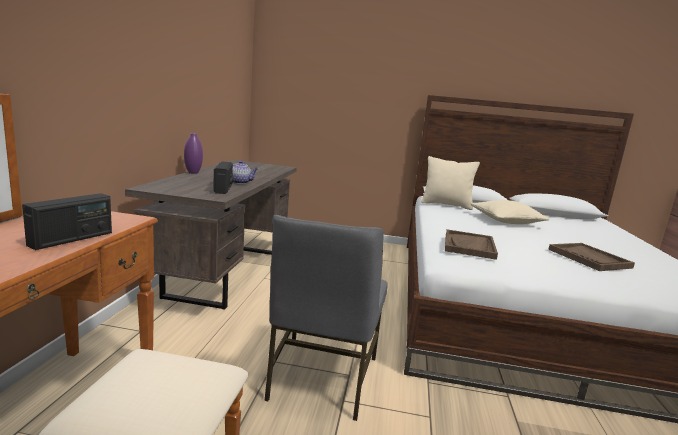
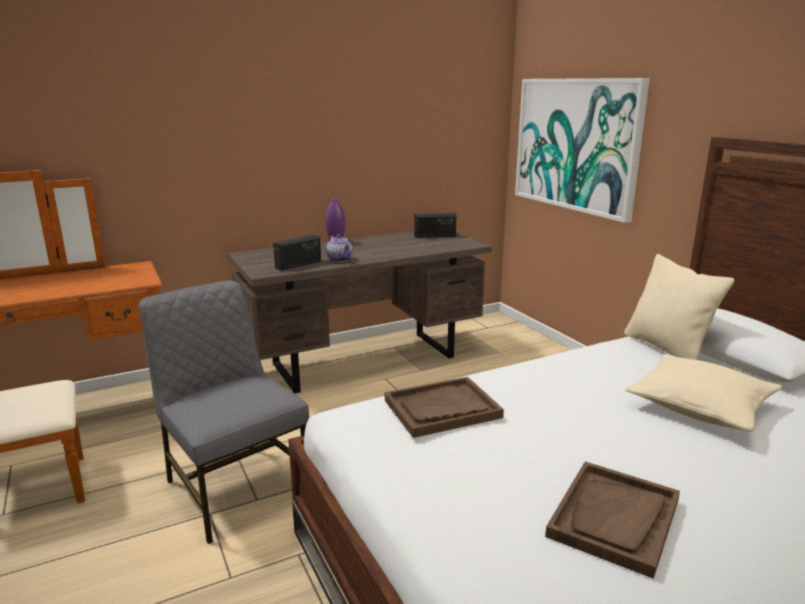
camera: 55 degrees right, 5 degrees up
(72, 239) = (74, 289): radio -> radio (434, 236)
(320, 99) = (575, 144): none -> picture
(321, 378) = (234, 487): grey chair -> grey chair turned 75 degrees clockwise

